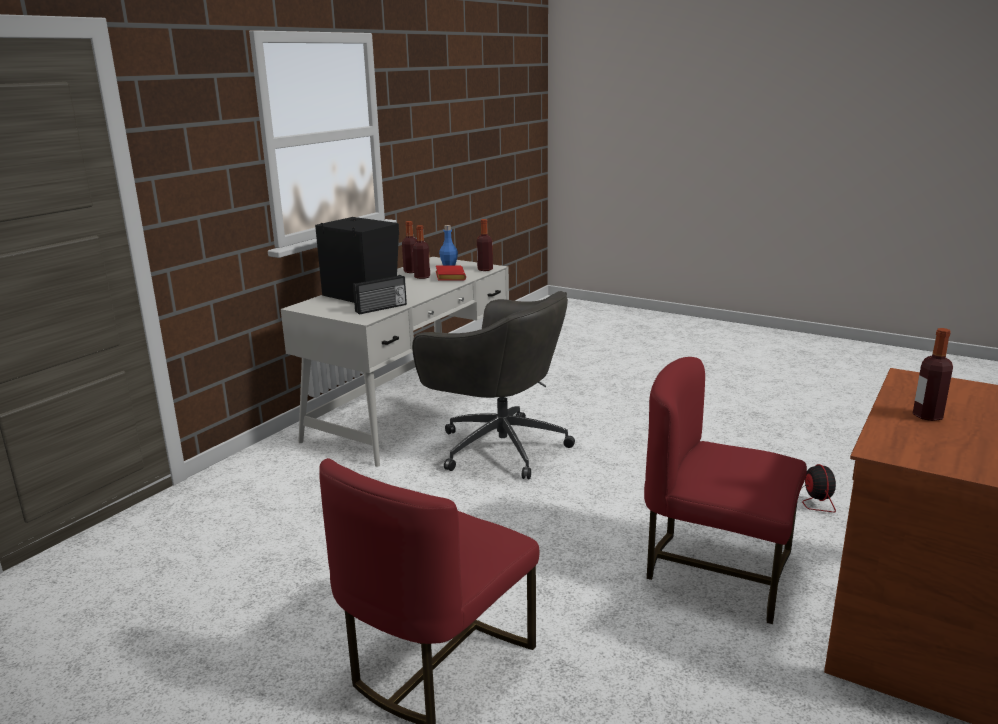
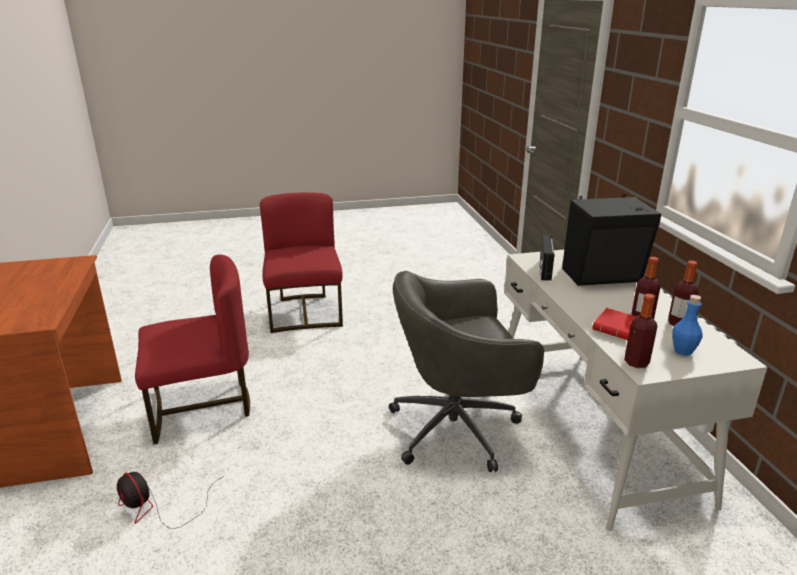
camera: 135 degrees right, 5 degrees up
(927, 416) = (40, 289): bottle -> none

